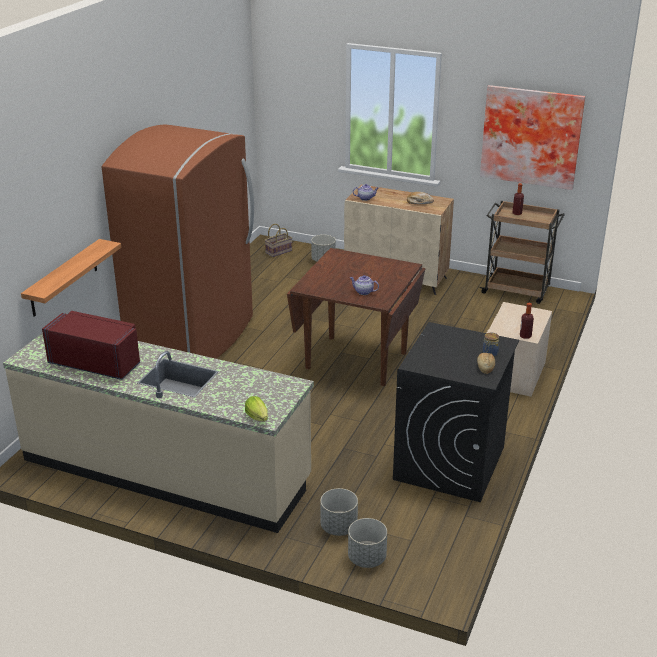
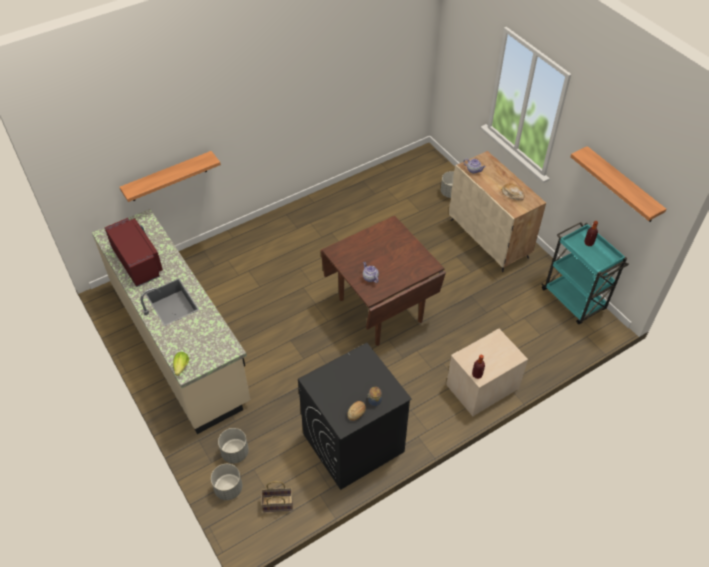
camera: 35 degrees right, 20 degrees up
(193, 337) = (293, 230): brown fridge -> none
(279, 251) = (426, 167): basket -> basket (278, 503)
(517, 290) = (574, 300): brown cart -> turquoise cart
(531, 136) = (622, 185): picture -> shelf

